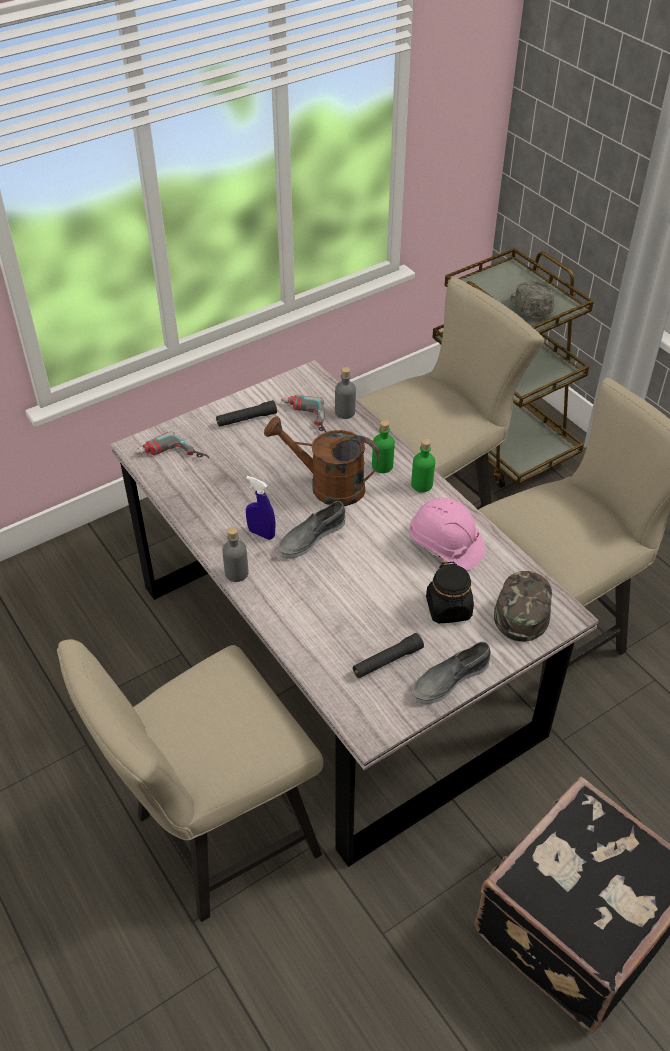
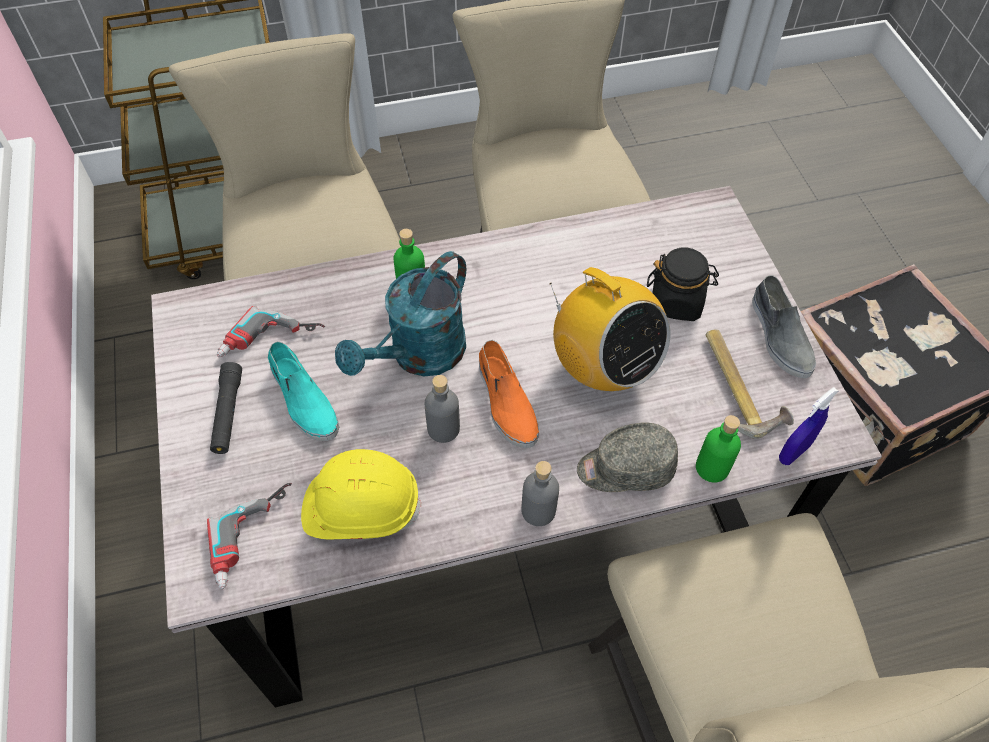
camera: 70 degrees left, 10 degrees up
(207, 493) = (361, 507): none -> yellow hard hat
(261, 533) = (475, 459): blue spray bottle -> blue spray bottle (793, 452)
(269, 446) = (303, 400): none -> turquoise shoe
(311, 537) = (506, 402): grey shoe -> orange shoe
(327, 486) = (419, 356): brown watering can -> turquoise watering can
(345, 412) = (286, 294): grey bottle -> grey bottle (443, 428)
(364, 580) = (603, 368): none -> radio
(387, 661) = (739, 385): black flashlight -> hammer
(422, 485) = (465, 259): green bottle -> green bottle (712, 467)
(445, 546) = (577, 271): pink hard hat -> none
(522, 607) = (694, 238): green cap -> none
(529, 306) = (218, 50): grey cap -> grey cap (625, 468)

